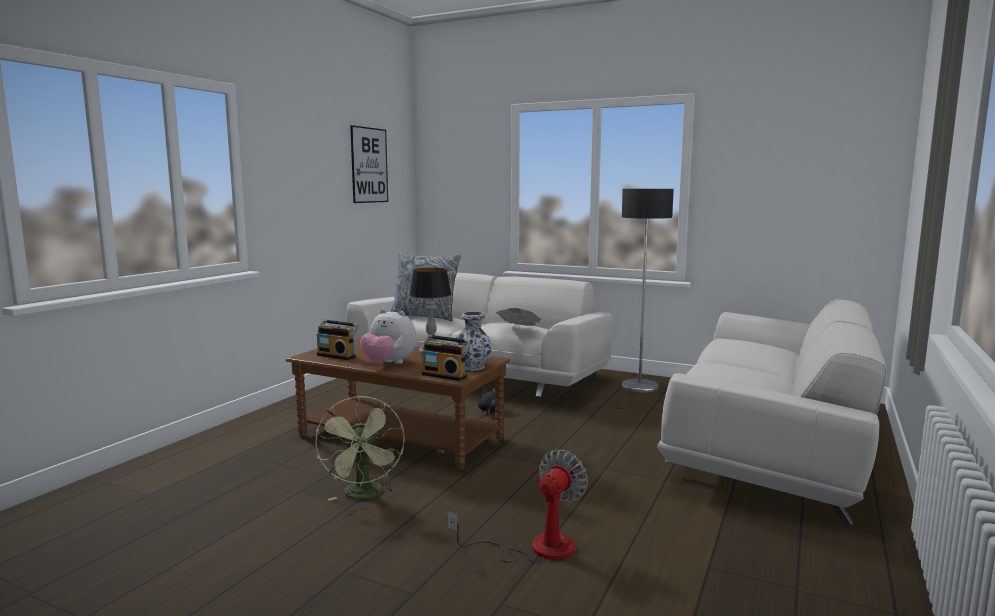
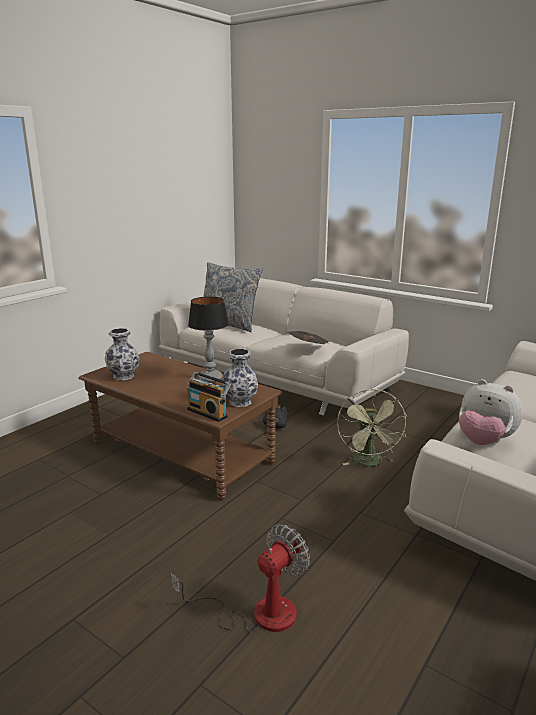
camera: 10 degrees right, 10 degrees up
(337, 356) = (124, 376): radio -> vase
(364, 495) = (124, 523): green fan -> green fan (369, 463)
(369, 165) = (183, 174): picture -> none
(389, 364) = (165, 391): plush toy -> plush toy (484, 441)
(640, 387) = (429, 405): floor lamp -> none

